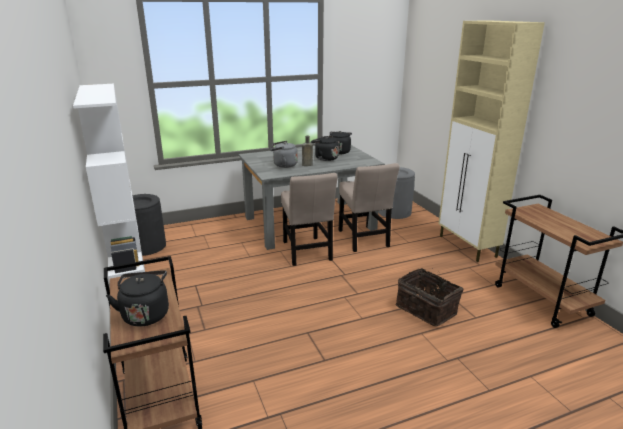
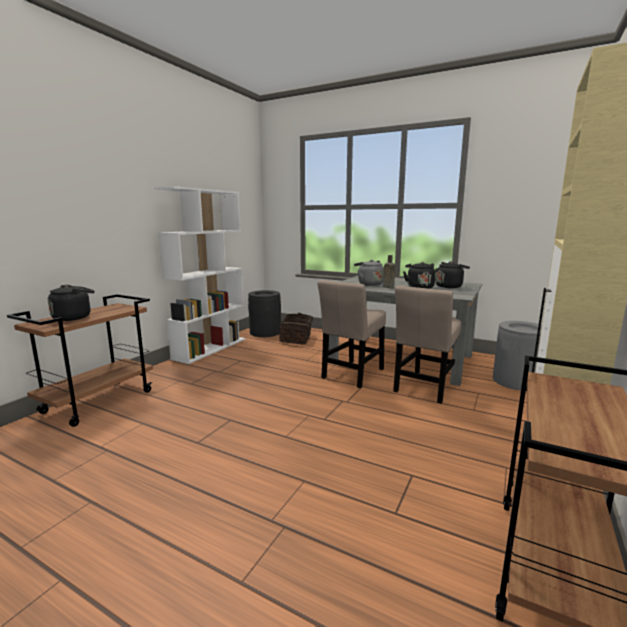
camera: 50 degrees right, 10 degrees down
(427, 309) = (357, 468): basket -> basket (296, 339)

